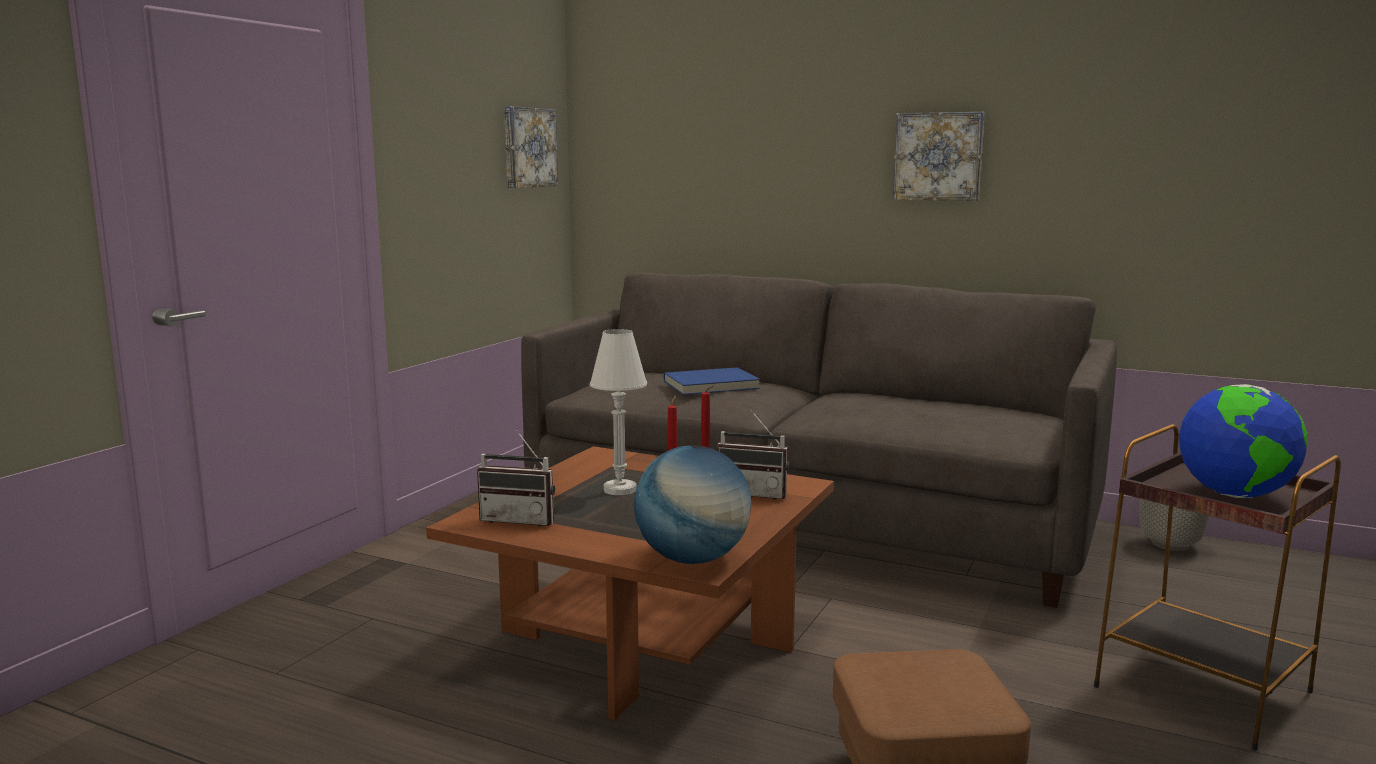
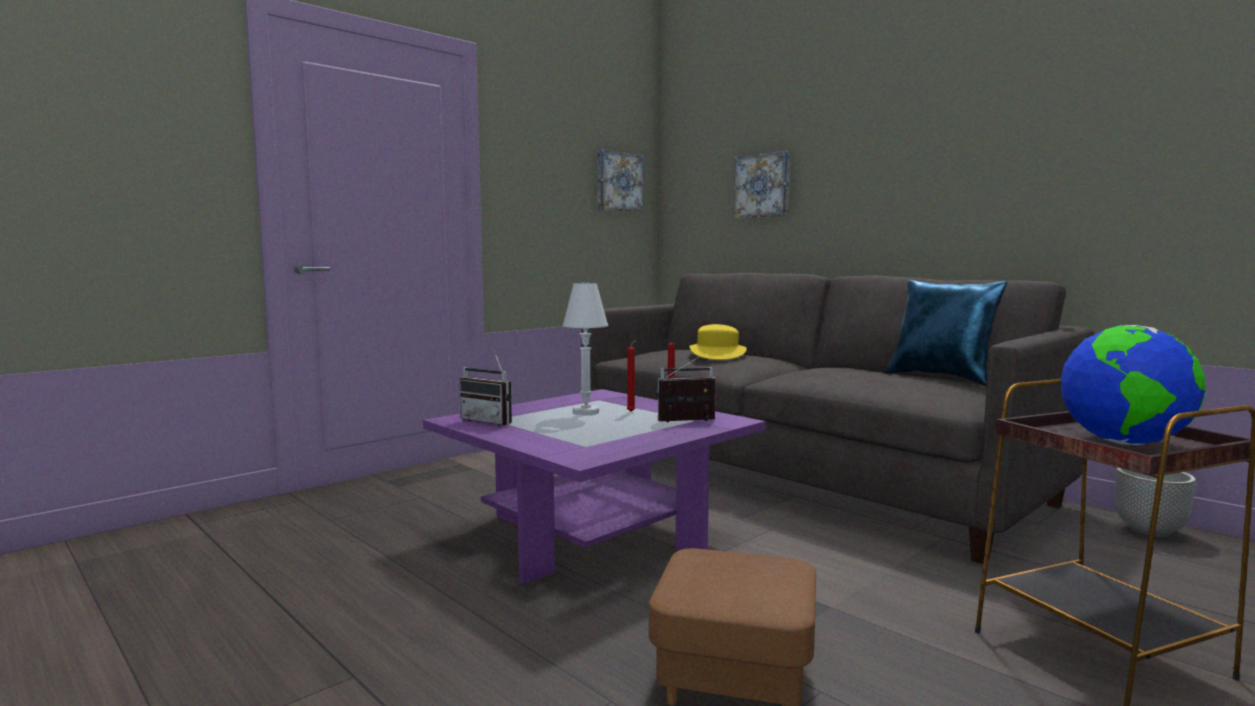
camera: 20 degrees right, 5 degrees down
(645, 640) = (594, 536): brown coffee table -> purple coffee table
(692, 559) = (581, 453): globe -> none
(711, 385) = (717, 354): blue book -> yellow hat
(754, 493) = (687, 422): radio -> radio turned 135 degrees clockwise
(938, 156) = (931, 168): picture -> picture (763, 186)
(980, 405) = (942, 378): none -> blue pillow

